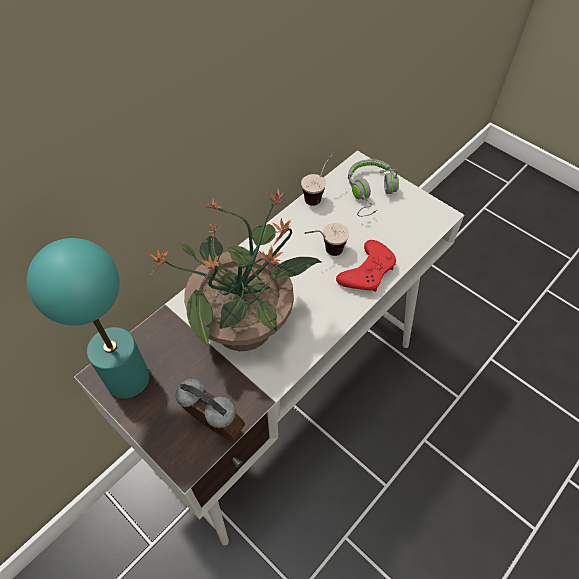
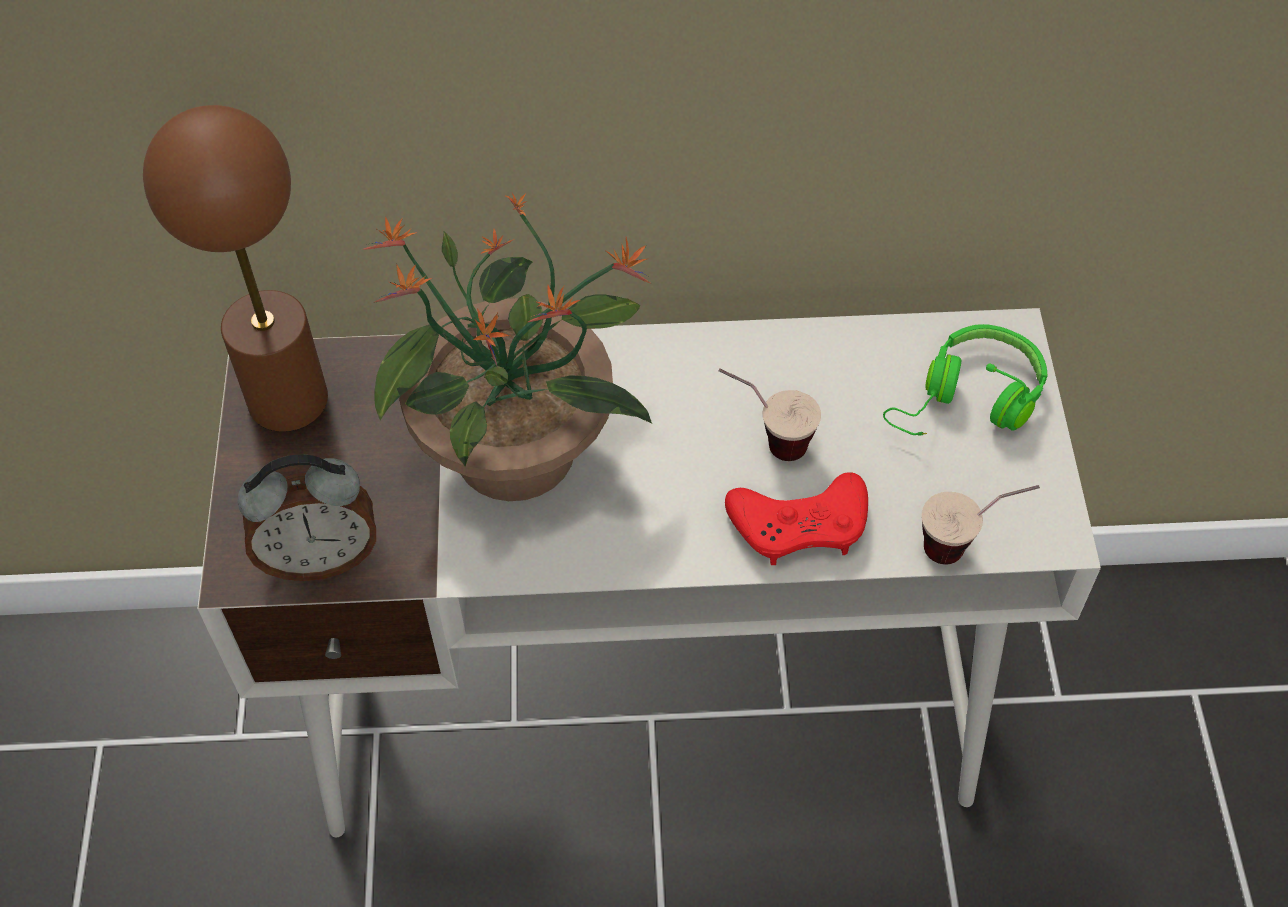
camera: 45 degrees right, 0 degrees up
(127, 379) = (286, 399): turquoise table lamp -> brown table lamp
(213, 427) = (320, 557): alarm clock -> alarm clock turned 90 degrees clockwise
(318, 194) = (872, 336): cup -> cup (967, 545)
(371, 193) = (969, 400): grey headphones -> green headphones

